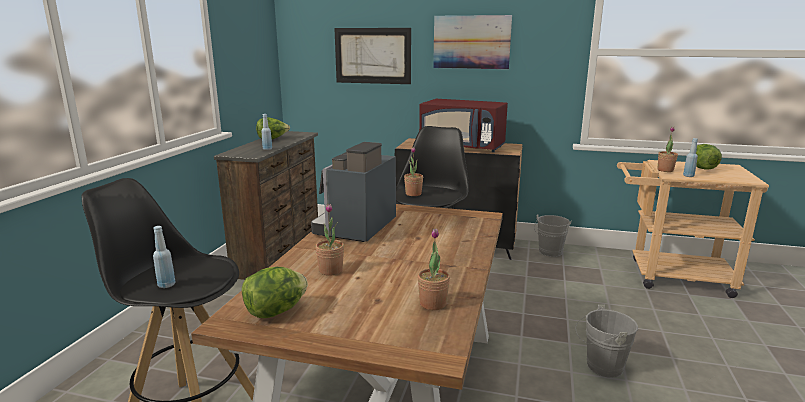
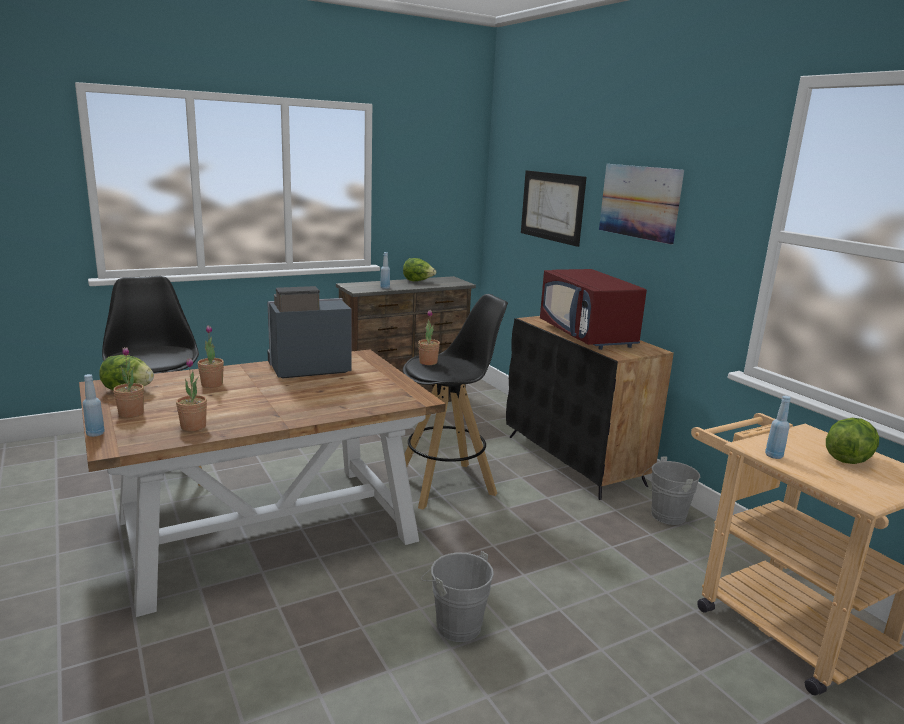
camera: 45 degrees right, 0 degrees up
(166, 285) = (133, 356): blue bottle -> blue bottle (95, 434)
(665, 170) = (763, 438): potted plant -> potted plant (131, 413)

